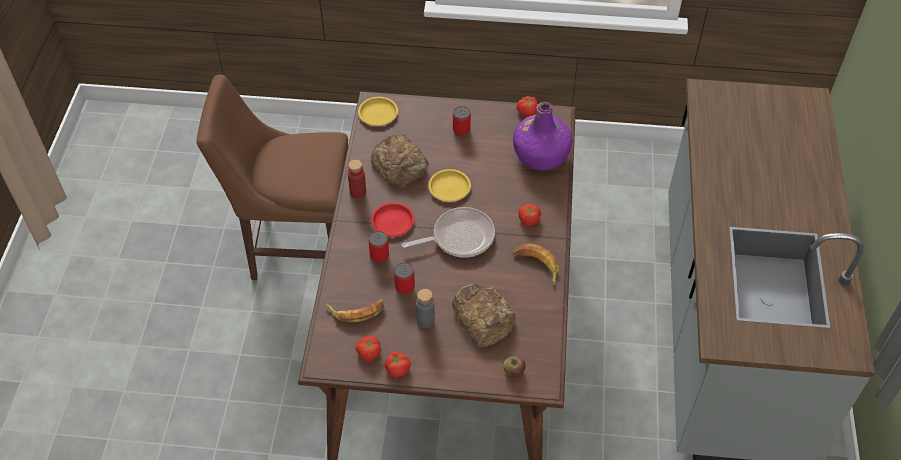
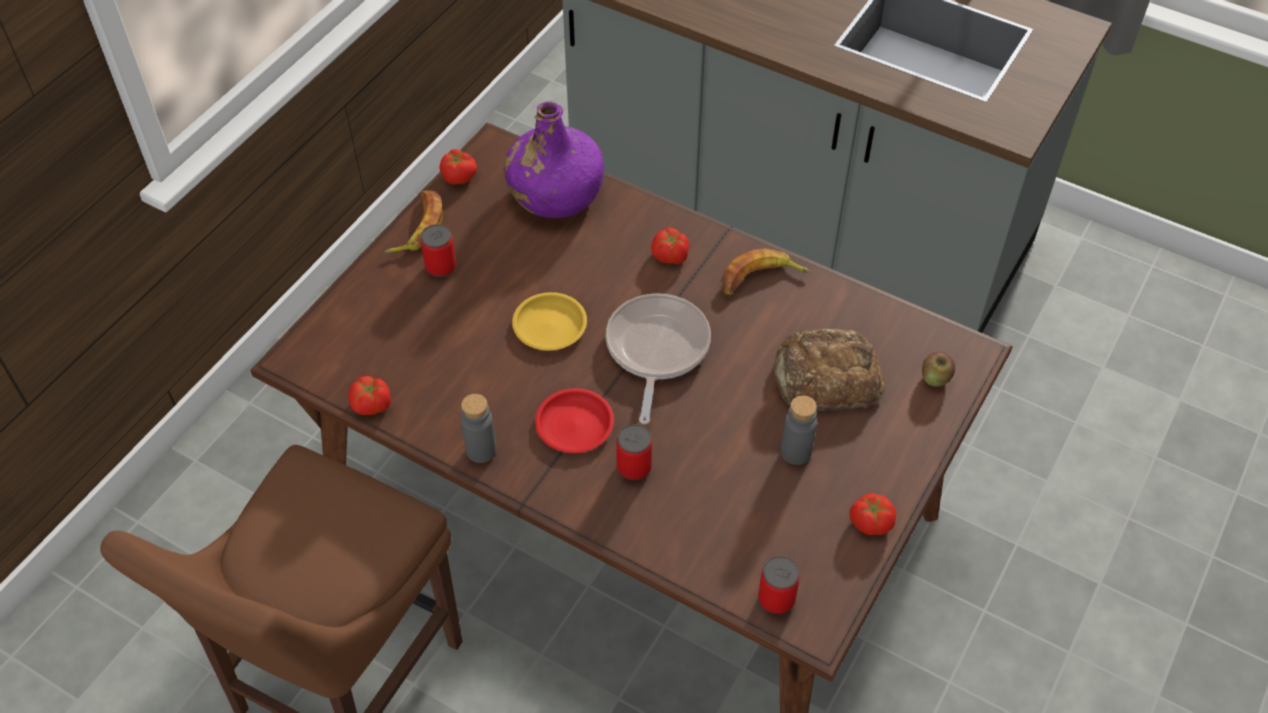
camera: 65 degrees left, 0 degrees up
(357, 311) = (732, 538): banana -> banana (418, 227)
(358, 192) = (481, 450): red bottle -> grey bottle
(368, 353) = (823, 551): tomato -> tomato (371, 404)
(378, 113) = (324, 360): yellow plate -> none
(400, 164) = (459, 371): bread -> none
(405, 287) = (716, 455): can -> can (776, 599)

